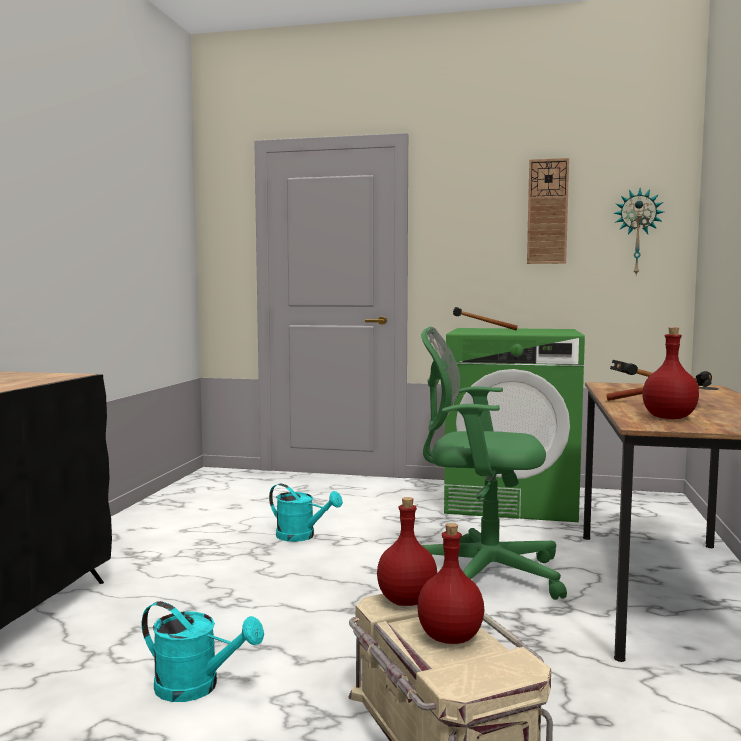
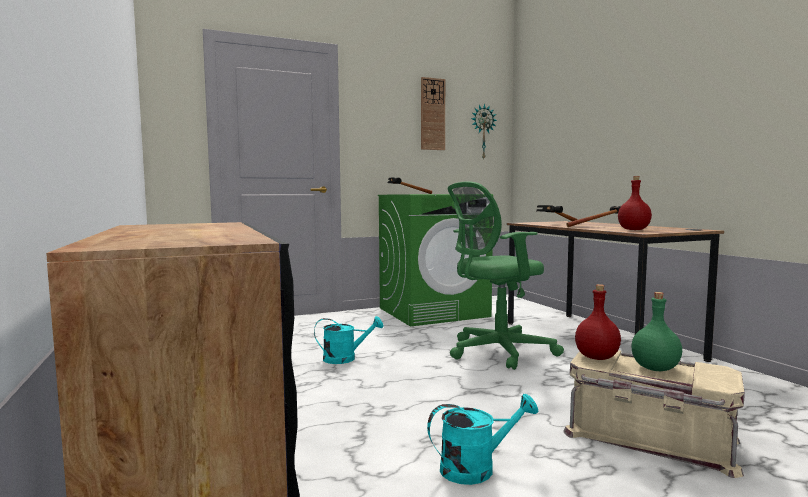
camera: 35 degrees left, 0 degrees up
(450, 637) = (654, 368): red bottle -> green bottle

